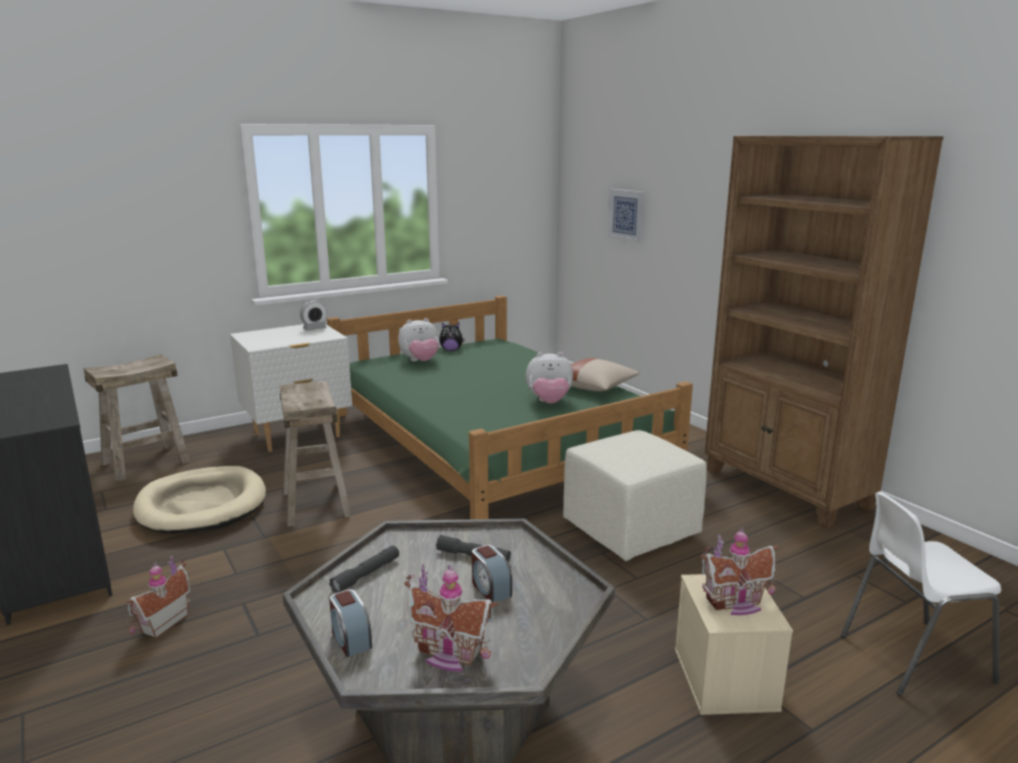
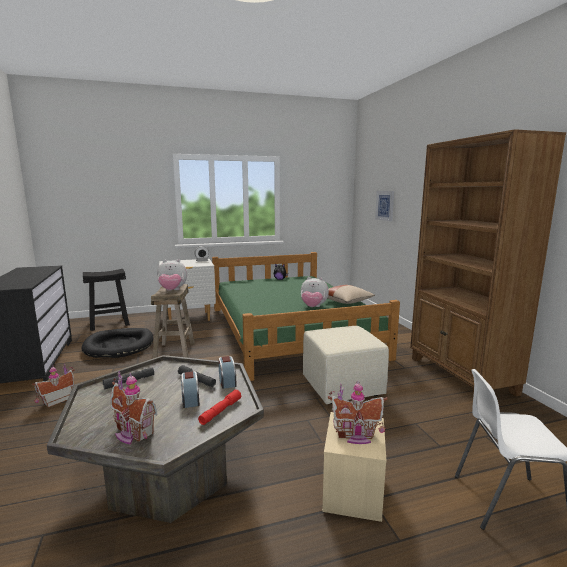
camera: 15 degrees right, 5 degrees down
(145, 463) = (109, 323): beige stool -> black stool
(202, 505) = (119, 346): beige dog bed -> black dog bed
(350, 639) = (87, 415): alarm clock -> alarm clock (227, 381)
(420, 361) = (258, 283): plush toy -> plush toy (172, 291)
(551, 600) = (220, 411): none -> red flashlight

